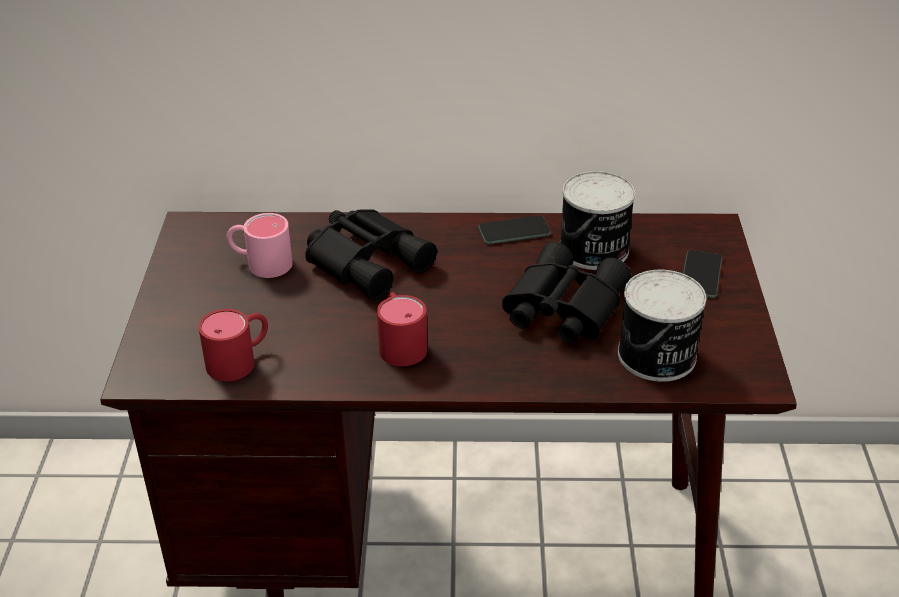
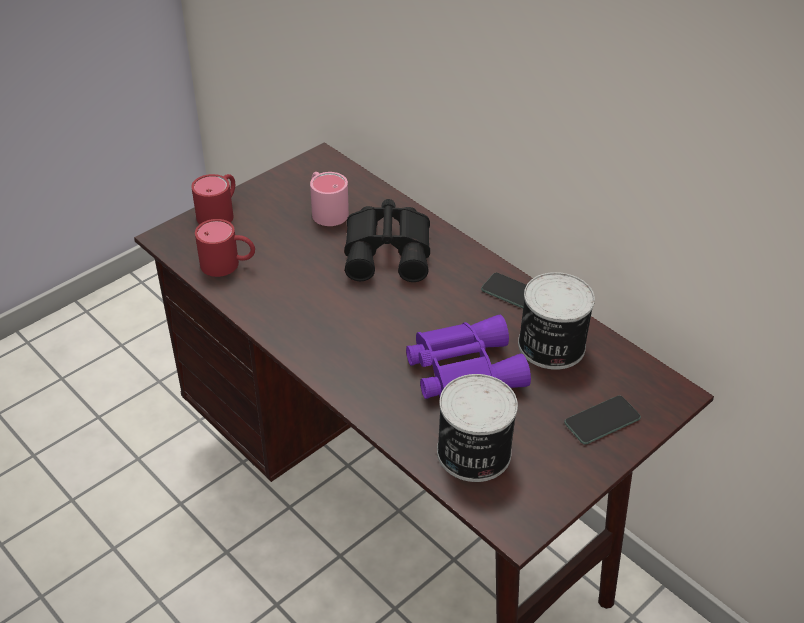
camera: 45 degrees right, 5 degrees up
(400, 343) = (327, 319): red mug -> red mug (220, 212)
(561, 307) = (462, 370): black binoculars -> purple binoculars

